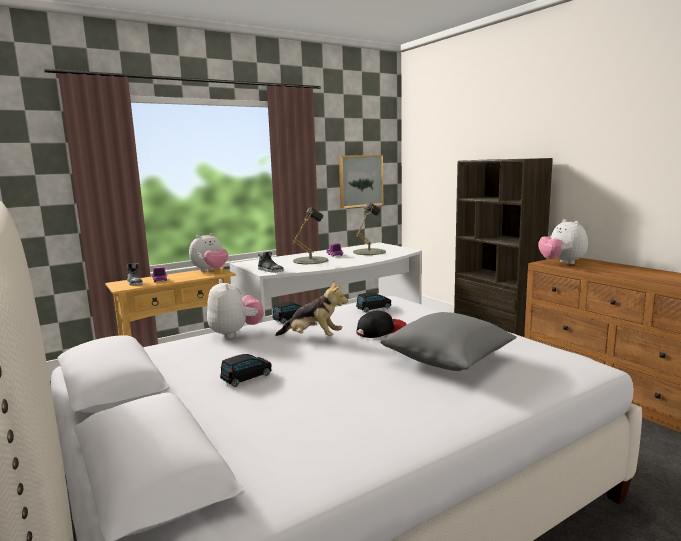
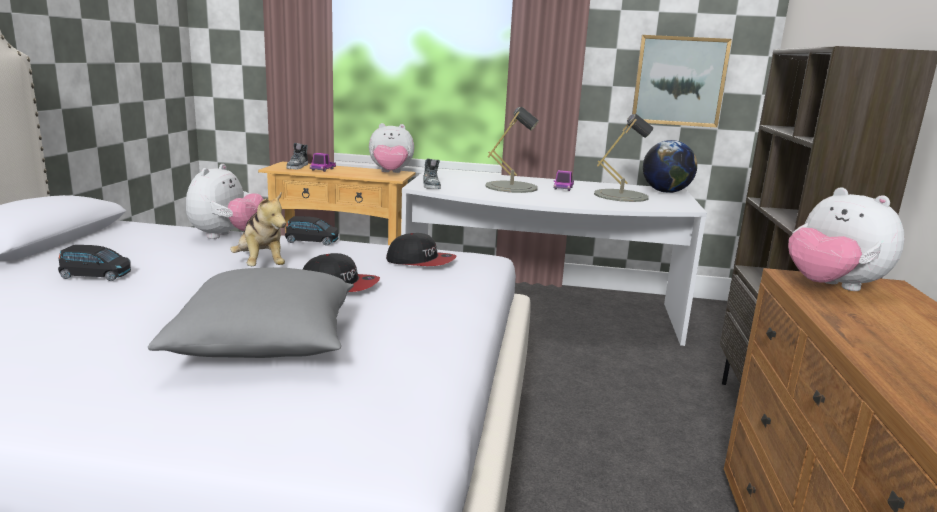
camera: 40 degrees right, 5 degrees up
(374, 308) = (421, 261): black toy car -> cap
(378, 245) = (665, 192): none -> globe
(562, 263) = (832, 287): plush toy -> plush toy turned 60 degrees counterclockwise

